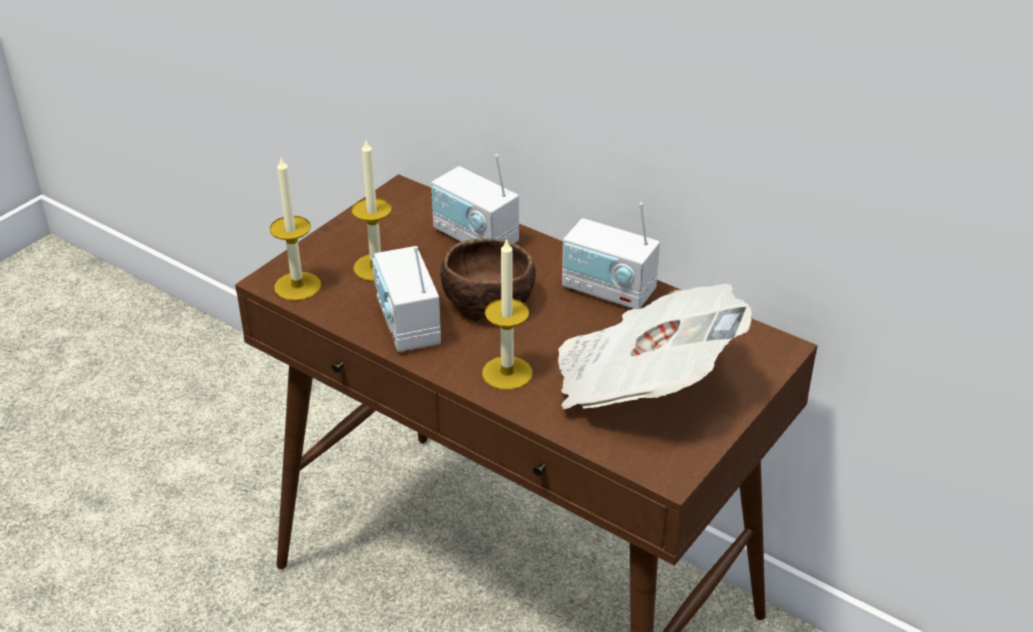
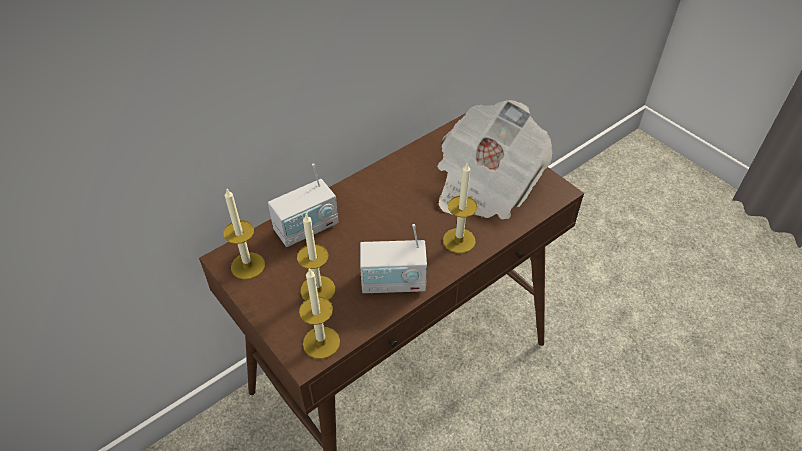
camera: 75 degrees left, 10 degrees up
(397, 209) = (248, 265): none -> candle
(487, 300) = (380, 236): brown bowl -> none
(608, 291) = (393, 177): radio -> none

